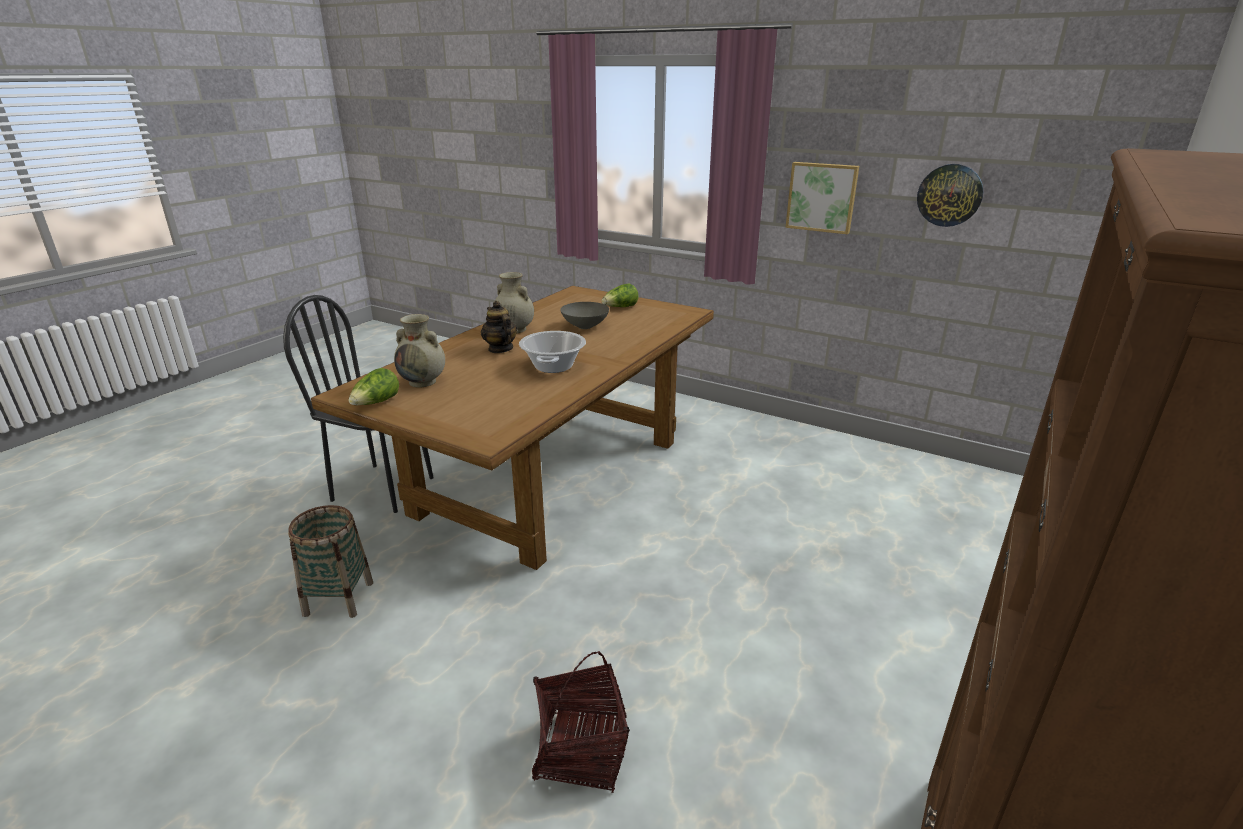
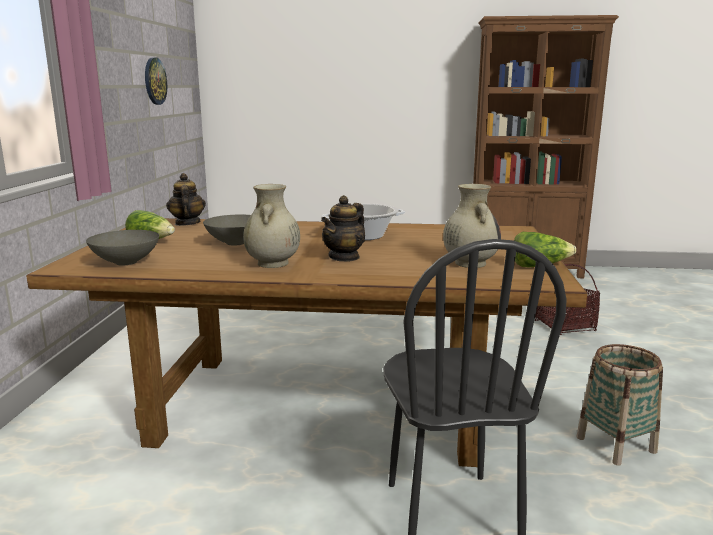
camera: 115 degrees left, 10 degrees down
(569, 301) = (125, 262): none -> grey bowl
(673, 319) = (187, 223): none -> teapot
(822, 197) = (108, 92): picture -> none

